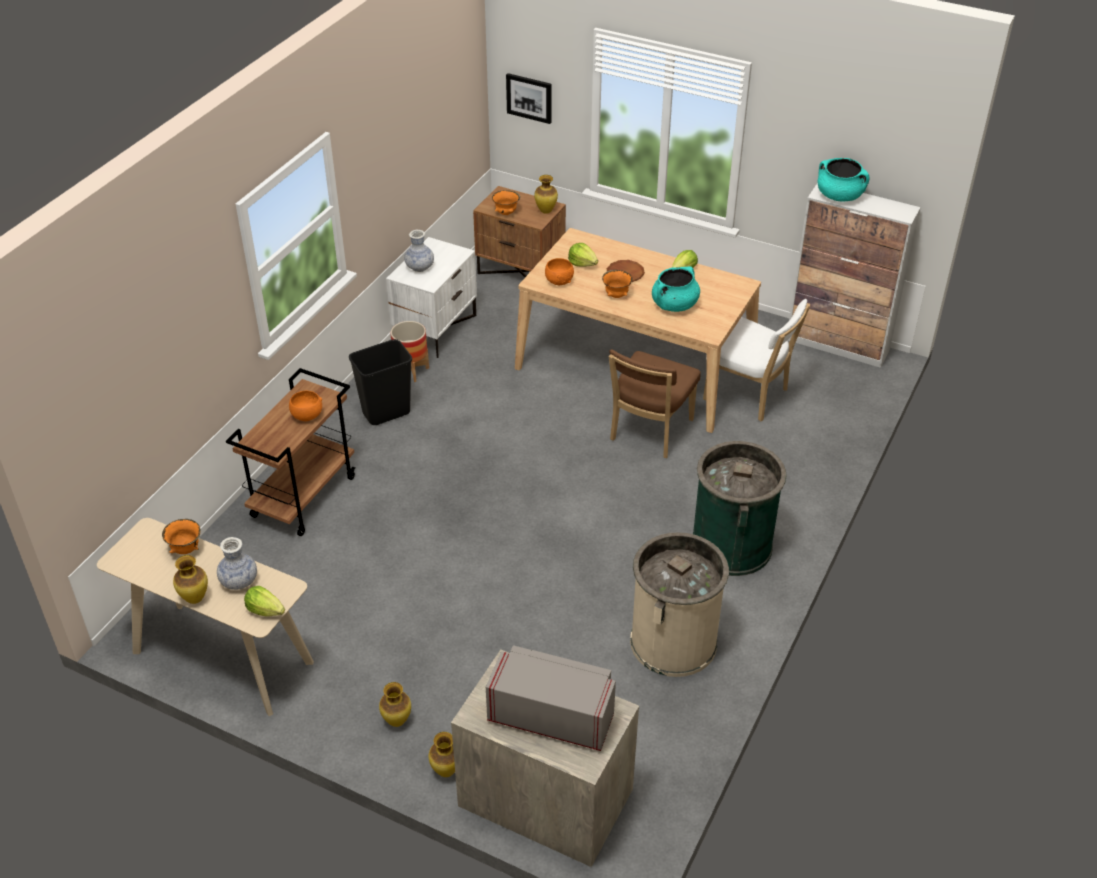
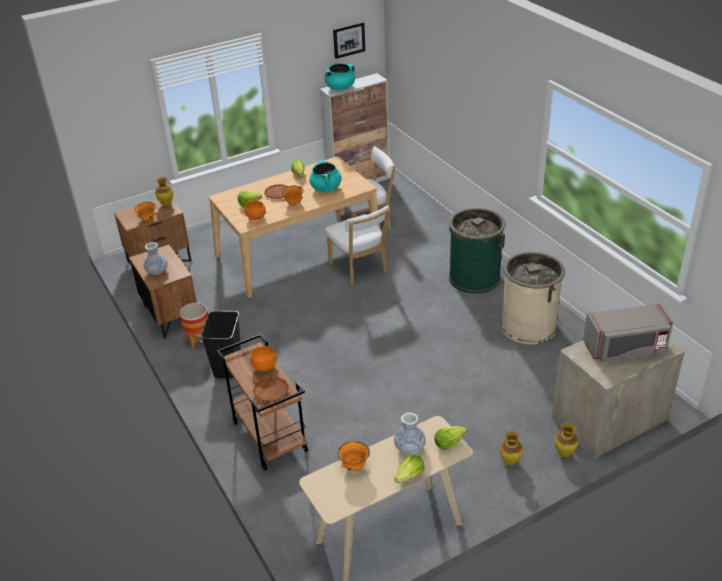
camera: 55 degrees left, 5 degrees down
(195, 599) = (410, 476): vase -> lettuce
(271, 439) = (271, 391): none -> brown plate
(436, 329) = (170, 316): white nightstand -> brown nightstand
(529, 97) = (112, 136): picture -> picture (348, 39)
(552, 716) = (625, 348): grey microwave -> grey microwave turned 150 degrees counterclockwise
(649, 432) = (359, 270): brown chair -> white chair

